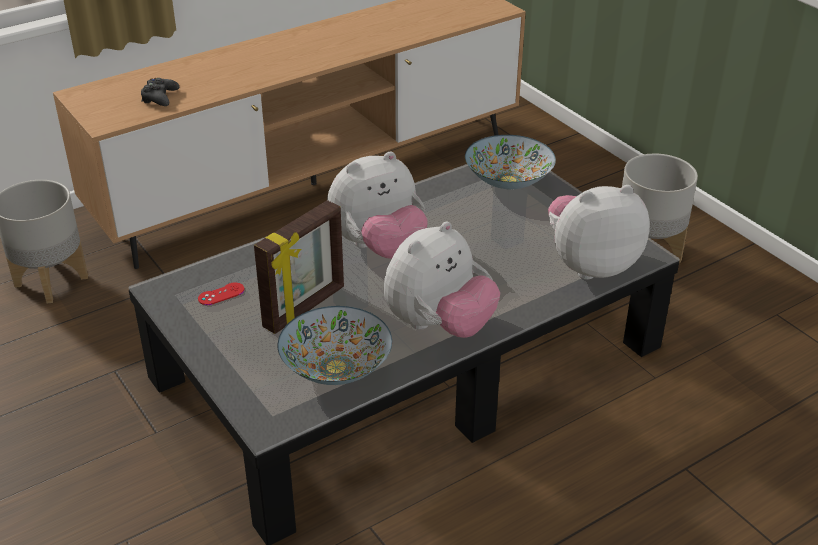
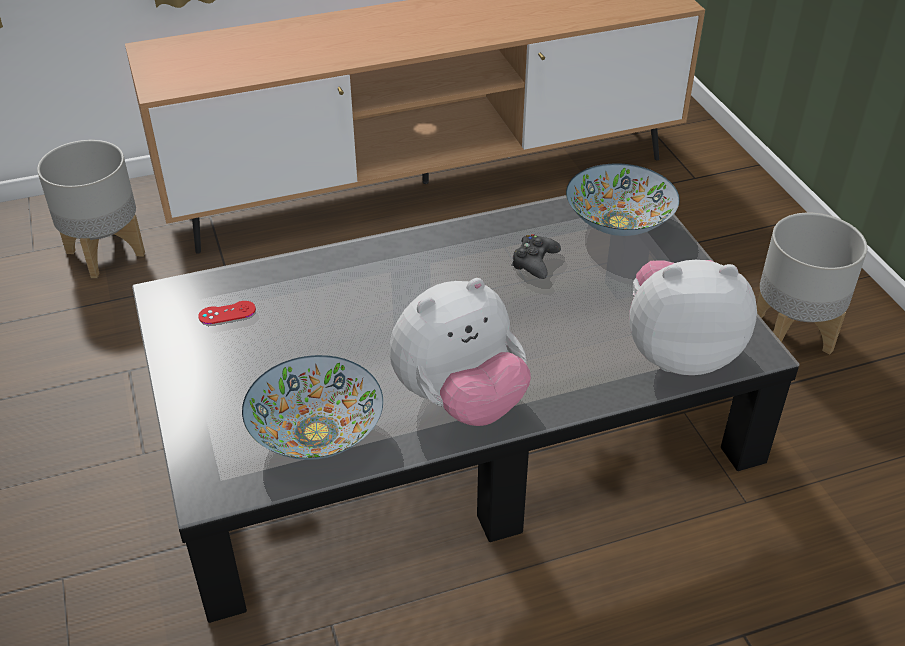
camera: 15 degrees right, 5 degrees up
(160, 97) = (233, 65): black game controller -> black game controller (534, 262)
(305, 308) = (313, 348): picture frame -> none
(379, 247) = (429, 284): plush toy -> none

